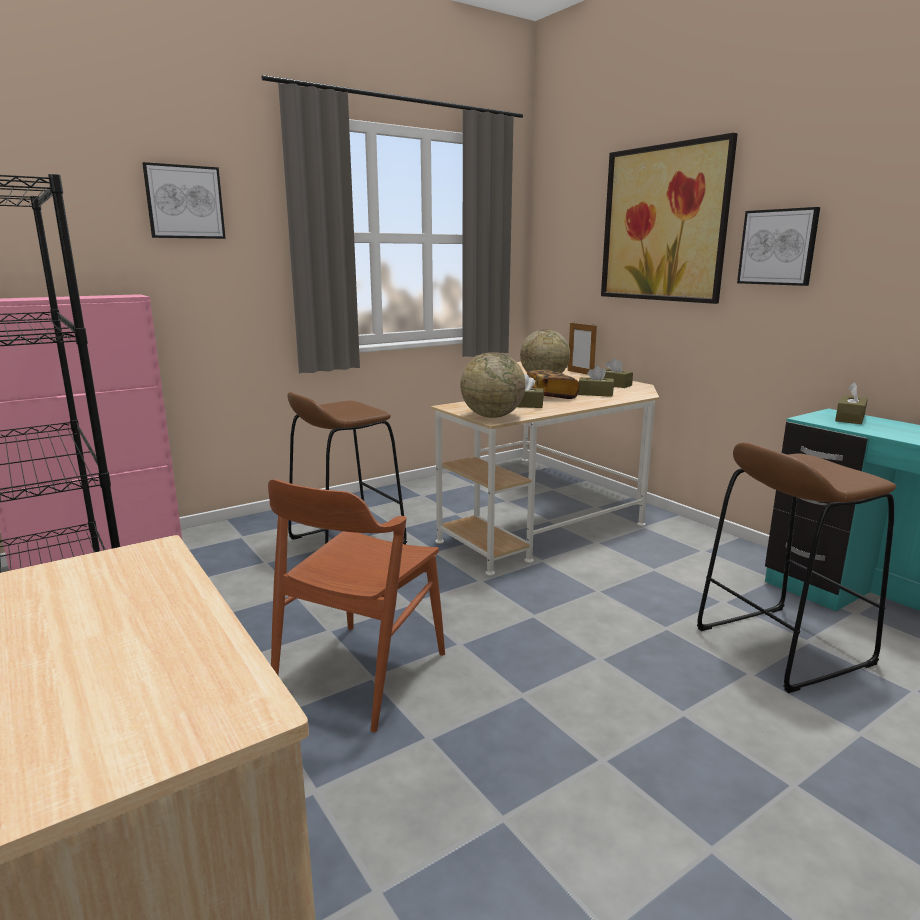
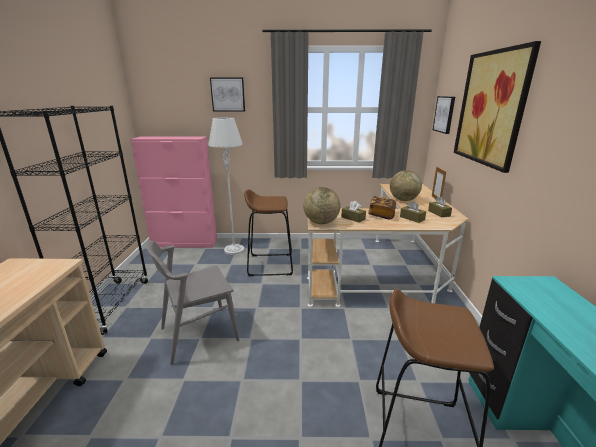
camera: 35 degrees right, 5 degrees up
(240, 540) = (234, 250): none -> grey floor lamp
(360, 674) = (198, 334): brown chair -> grey chair
(778, 247) = (550, 137): picture -> picture (444, 114)
(850, 418) = (551, 292): brown tissue box -> none

